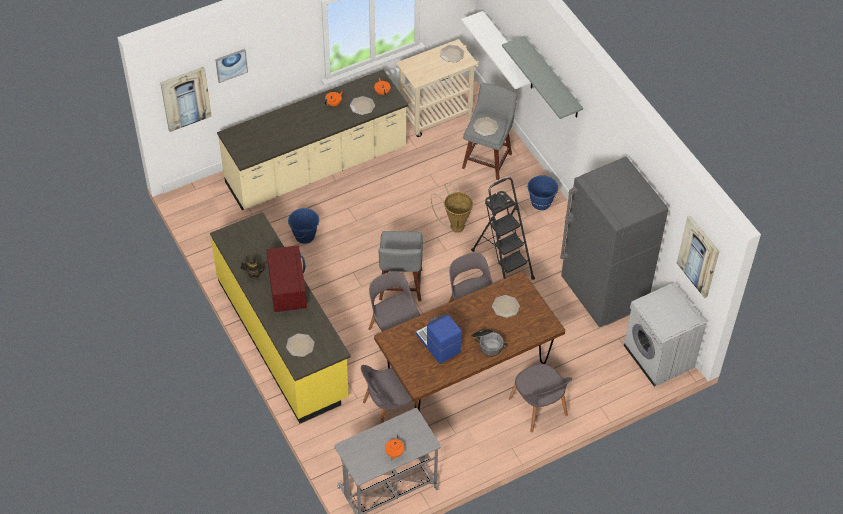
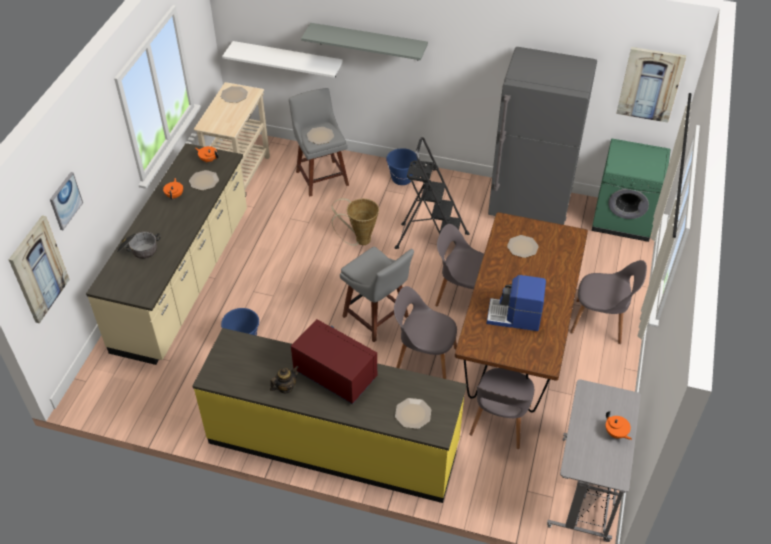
camera: 45 degrees left, 5 degrees down
(487, 344) = (550, 285): cooking pot -> cooking pot (139, 250)
(657, 358) = (622, 221): white washing machine -> green washing machine

